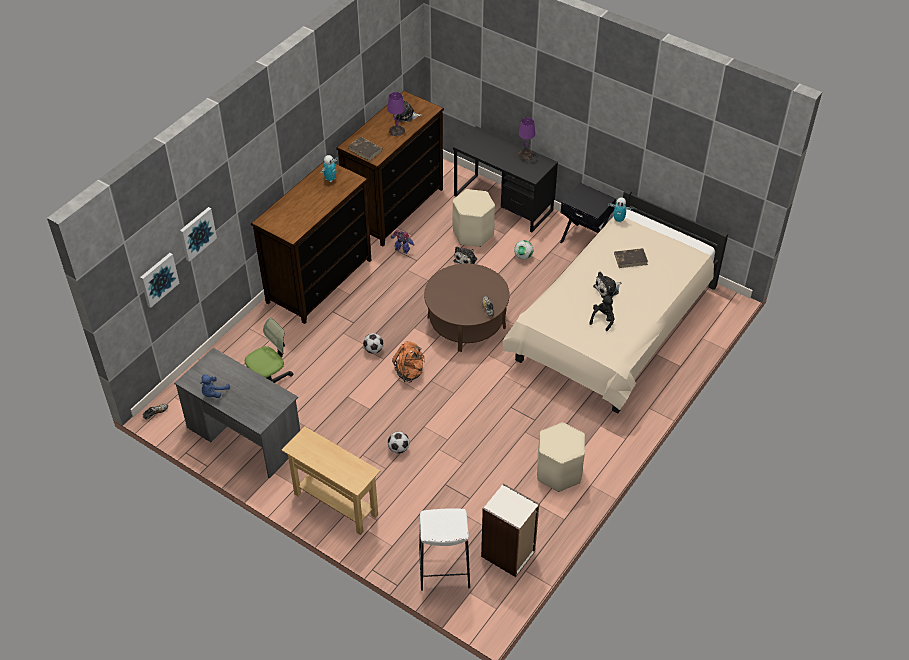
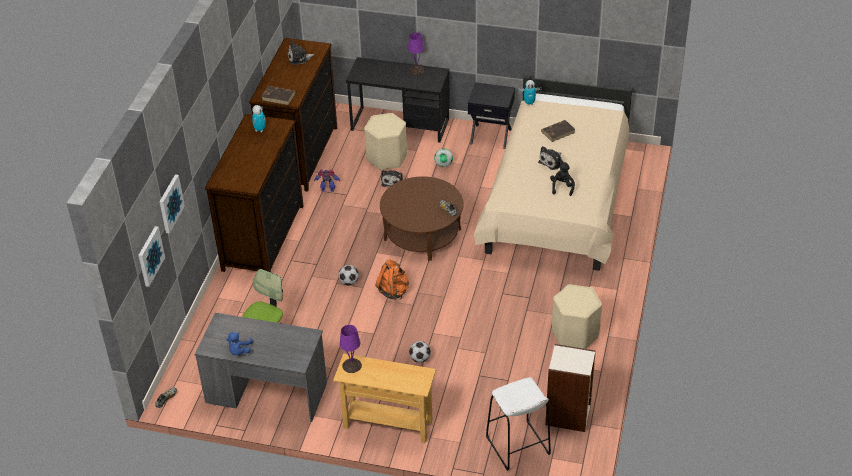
camera: 20 degrees left, 5 degrees down
(397, 130) = (299, 73): purple table lamp -> purple table lamp (352, 365)

